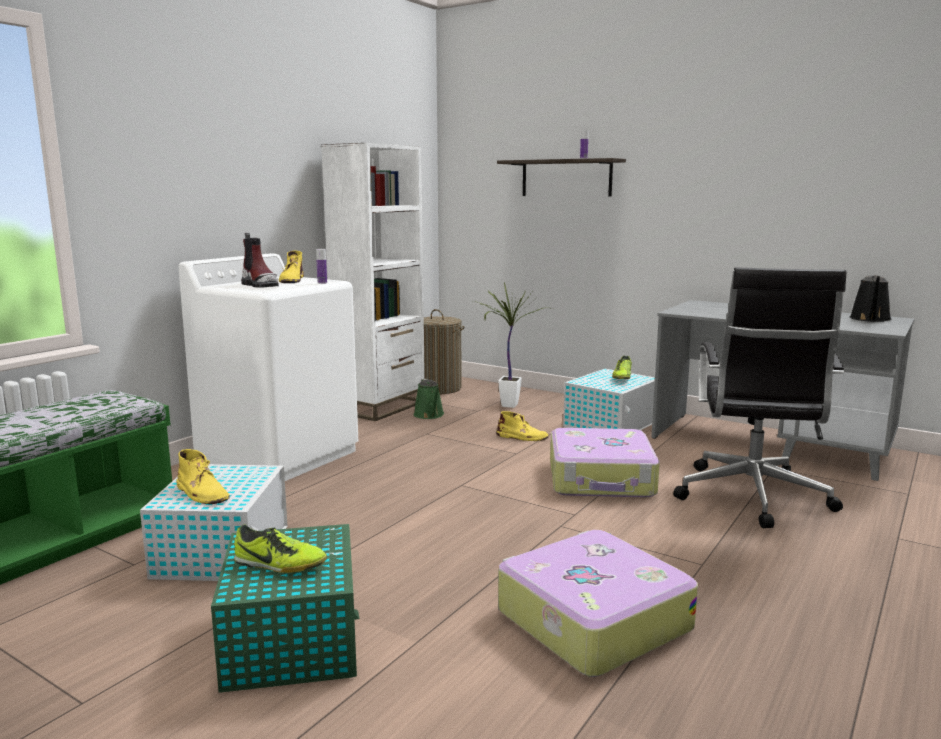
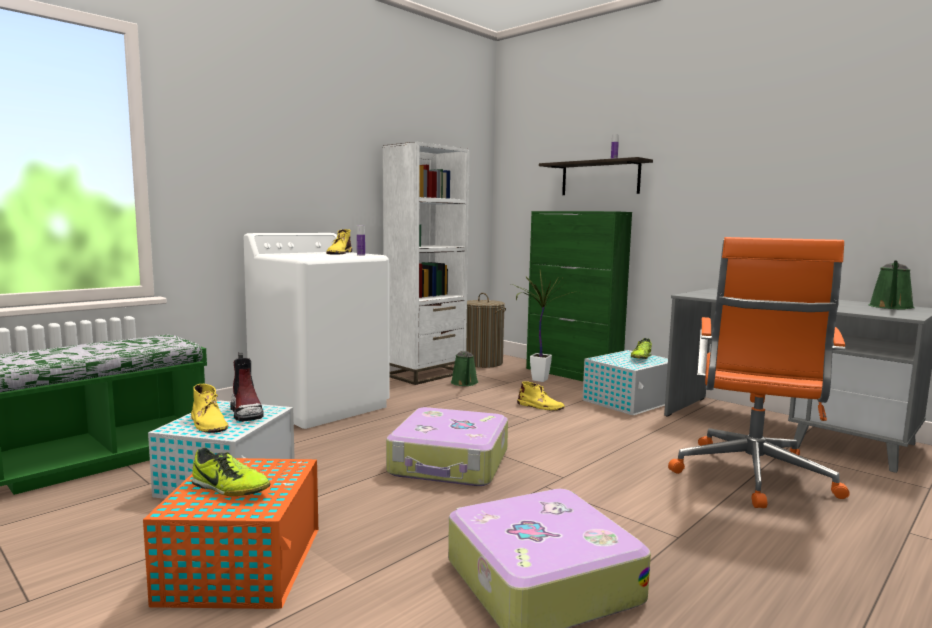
camera: 10 degrees right, 5 degrees down
(260, 285) = (307, 254): boot -> boot (247, 413)
(293, 638) = (244, 564): green storage box -> orange storage box
(542, 396) = (573, 374): none -> green cabinet
(601, 479) = (602, 448): suitcase -> suitcase (450, 463)
(752, 497) = (752, 477): black office chair -> orange office chair
(870, 319) = (891, 307): black watering can -> green watering can

